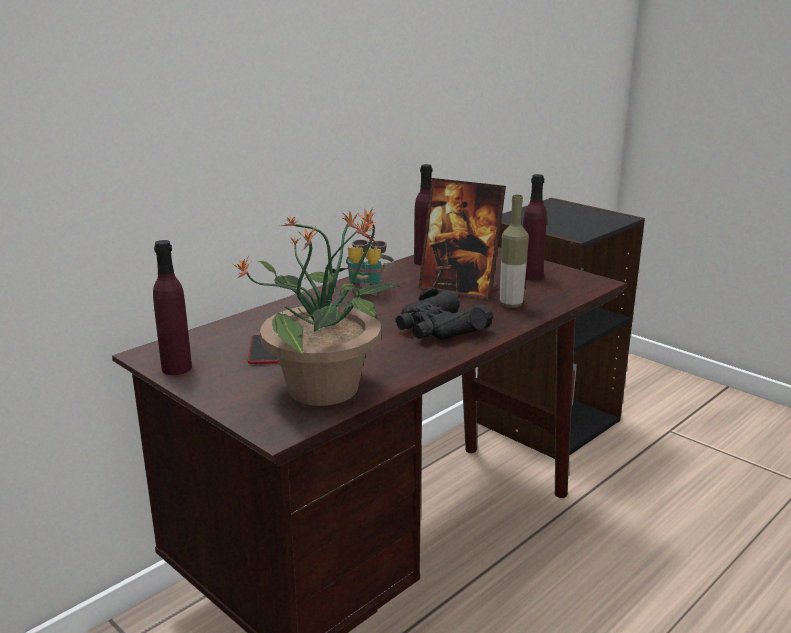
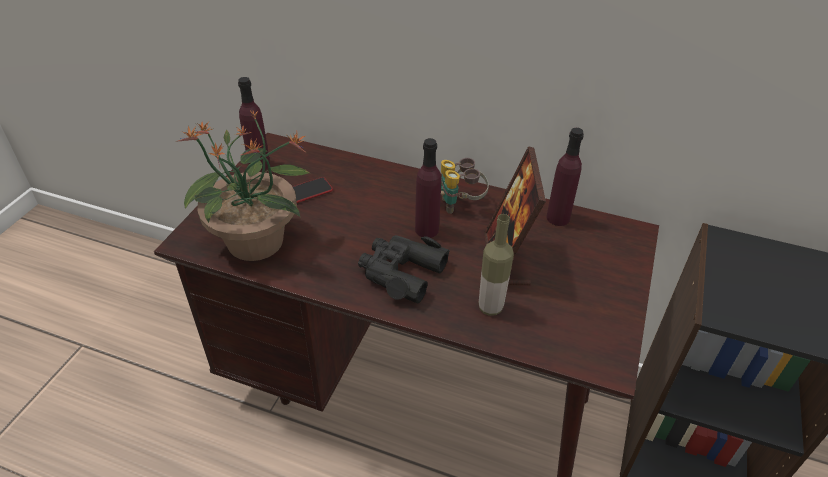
camera: 65 degrees right, 20 degrees up
(531, 276) = (583, 305): purple bottle -> purple bottle (426, 229)

